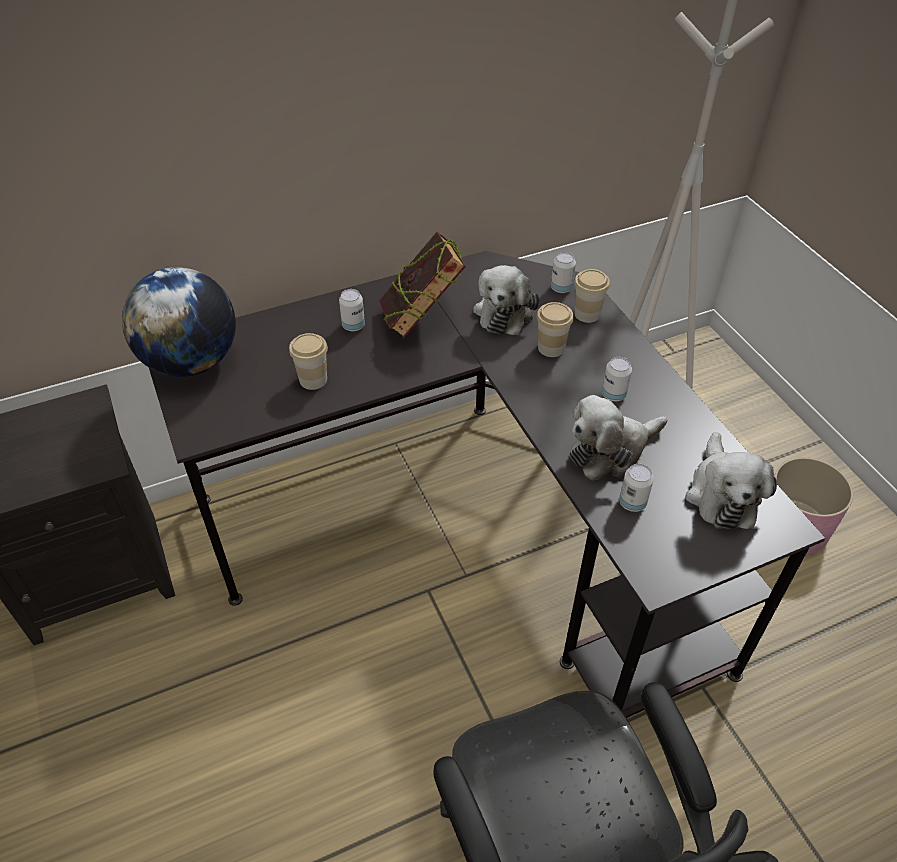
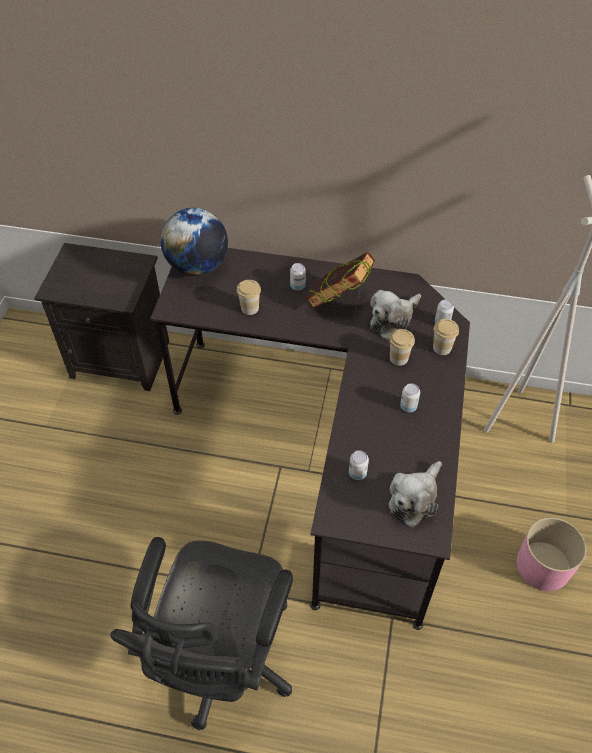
camera: 35 degrees right, 5 degrees up
(610, 451) = (374, 438): plush toy -> none

